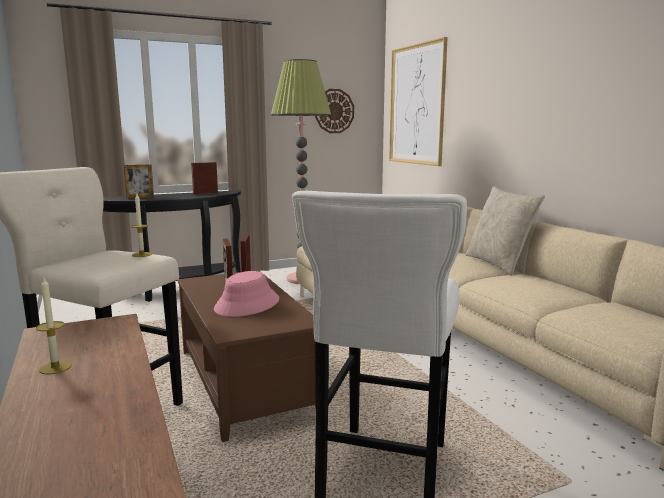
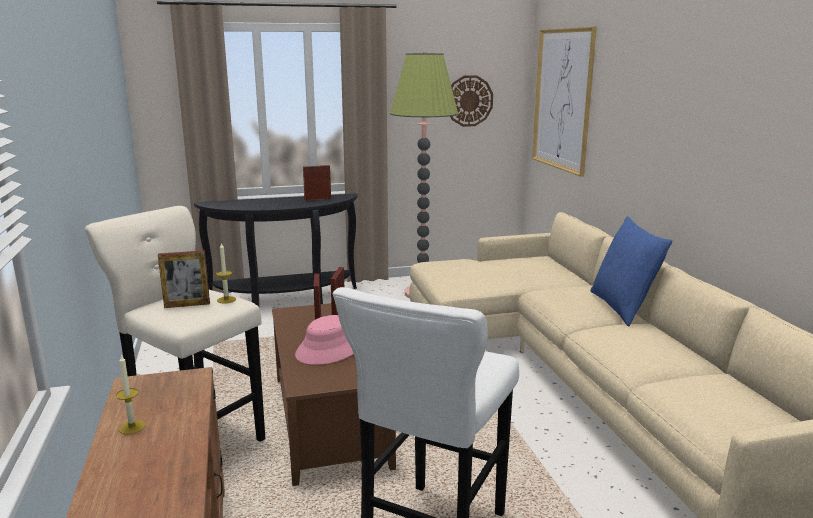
camera: 10 degrees right, 5 degrees up
(140, 197) = (249, 204): picture frame -> picture frame (187, 305)
(499, 264) = (623, 307): beige pillow -> blue pillow

